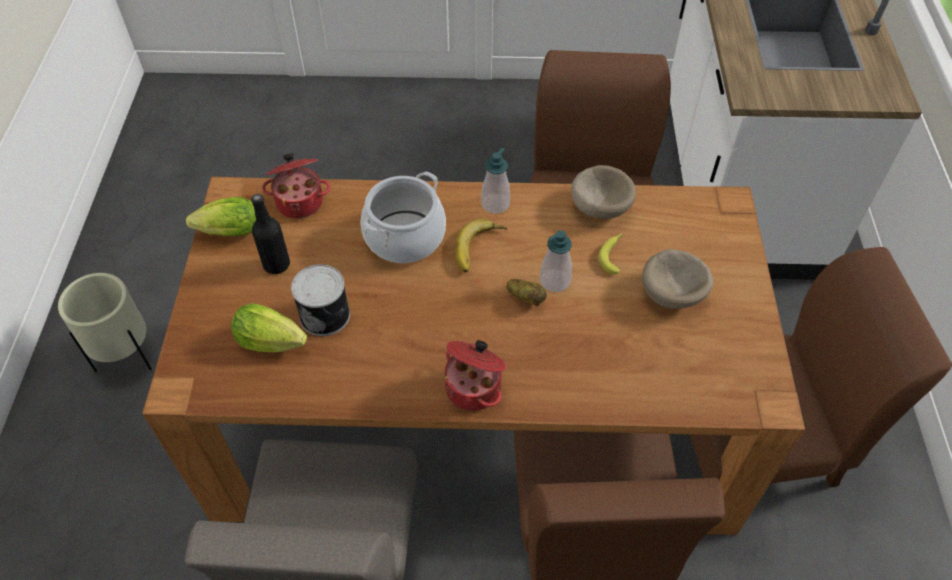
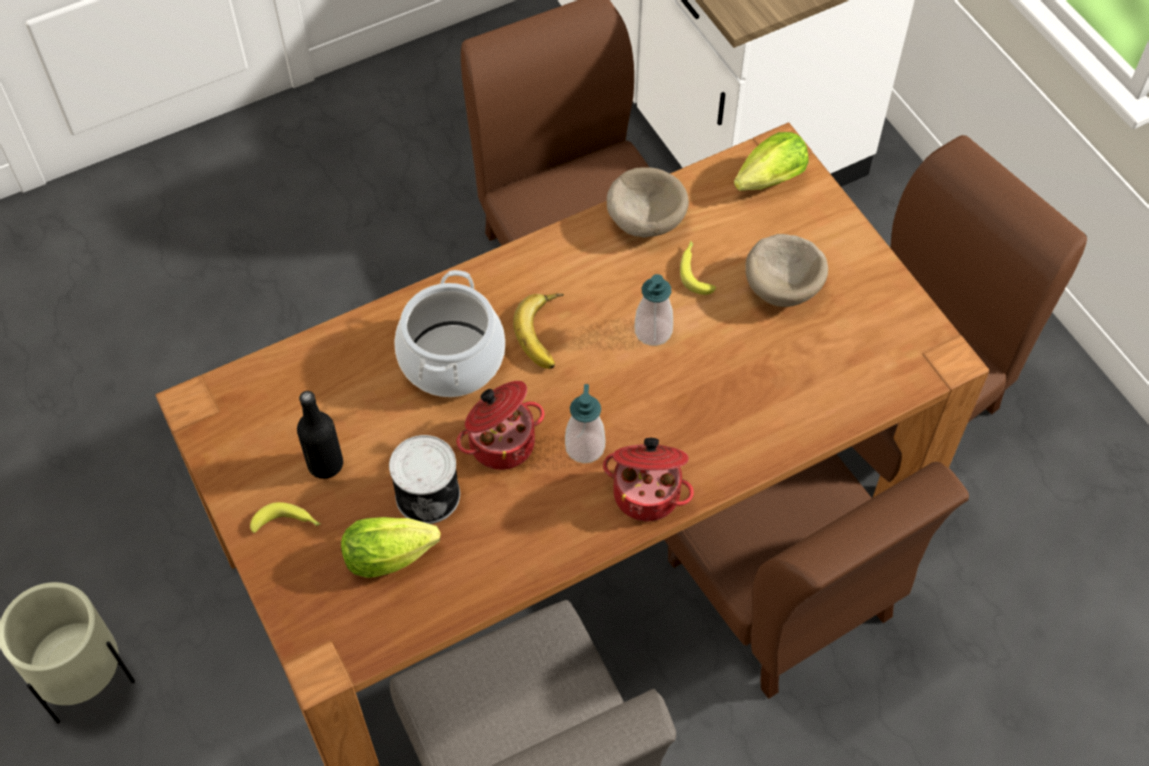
camera: 30 degrees left, 5 degrees up
(225, 290) = (288, 524): none -> banana
(226, 233) = (233, 455): lettuce -> lettuce (766, 182)
(300, 201) = (293, 373): cooking pot -> cooking pot (501, 441)
(495, 204) = (527, 270): soap dispenser -> soap dispenser (585, 447)
(526, 298) = (635, 365): potato -> none

